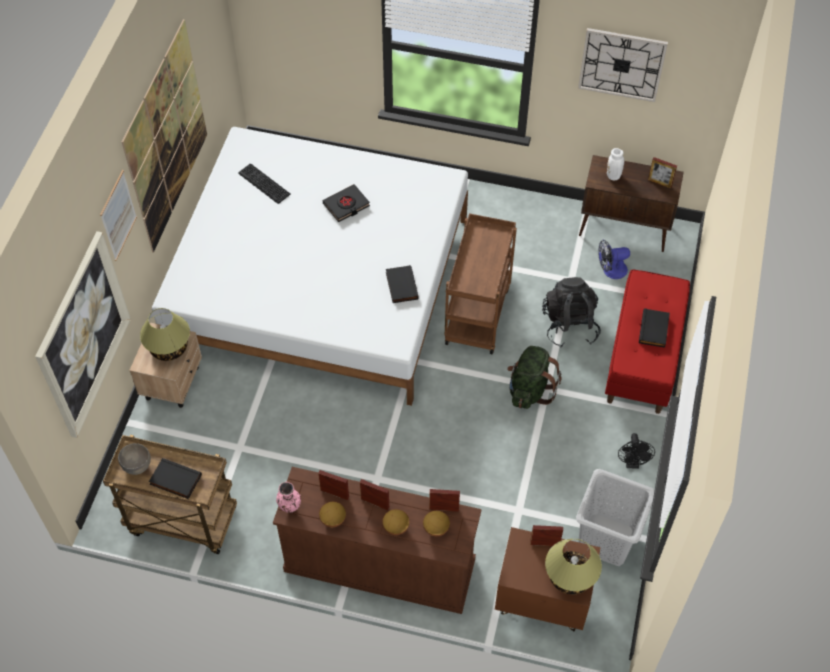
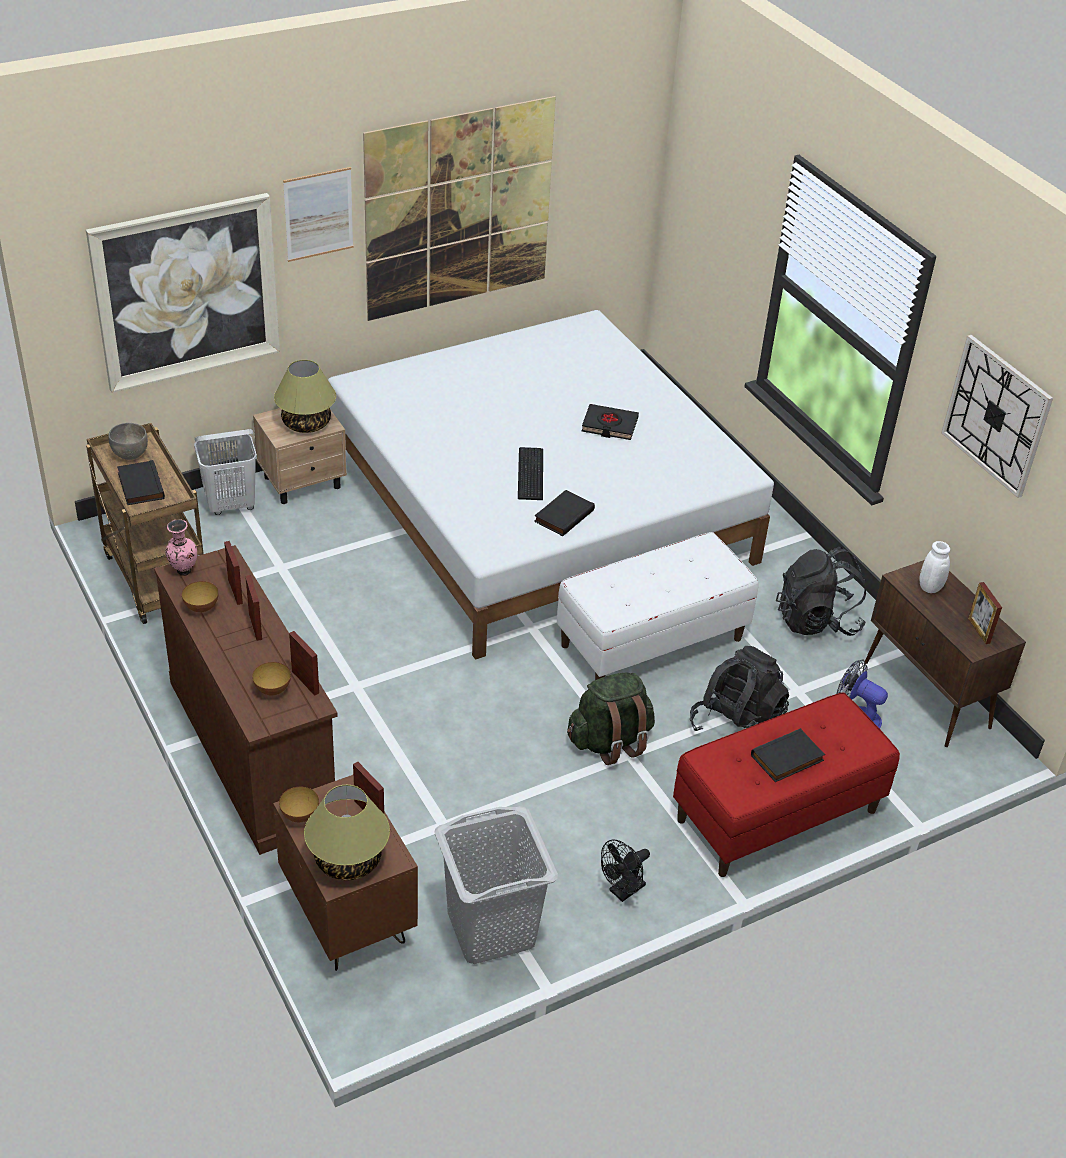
camera: 45 degrees right, 15 degrees down
(154, 435) = (231, 505): none -> white laundry basket
(264, 184) = (558, 363): keyboard -> keyboard (529, 474)
(396, 527) = (241, 659): bowl -> bowl (300, 816)
(476, 314) = (651, 642): brown cart -> white bench
(531, 230) = (817, 620): none -> black backpack

